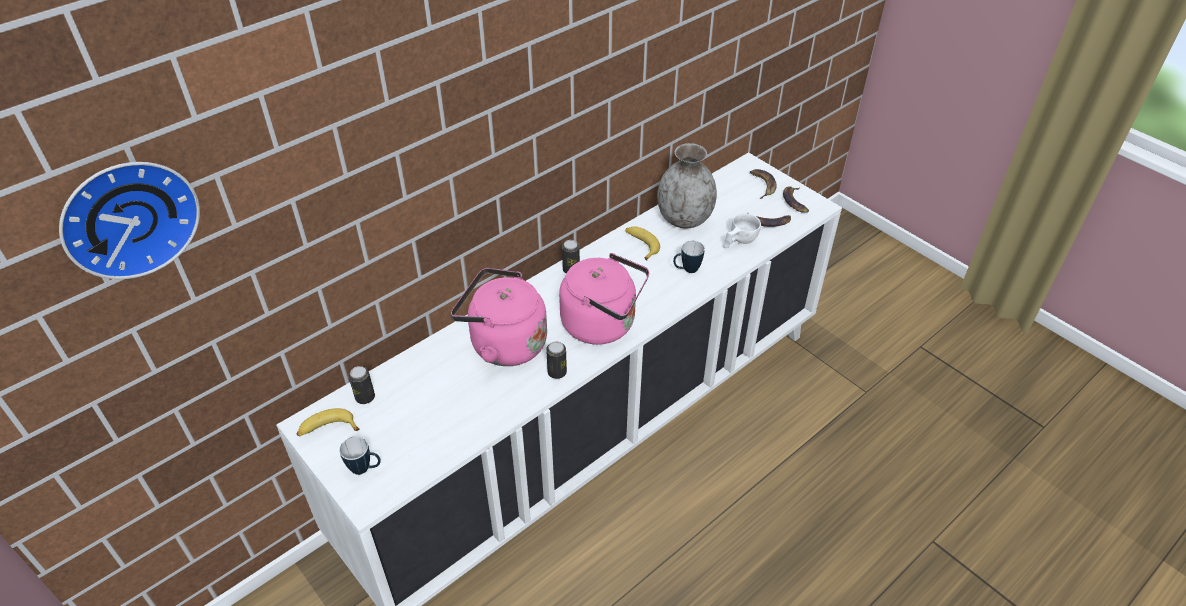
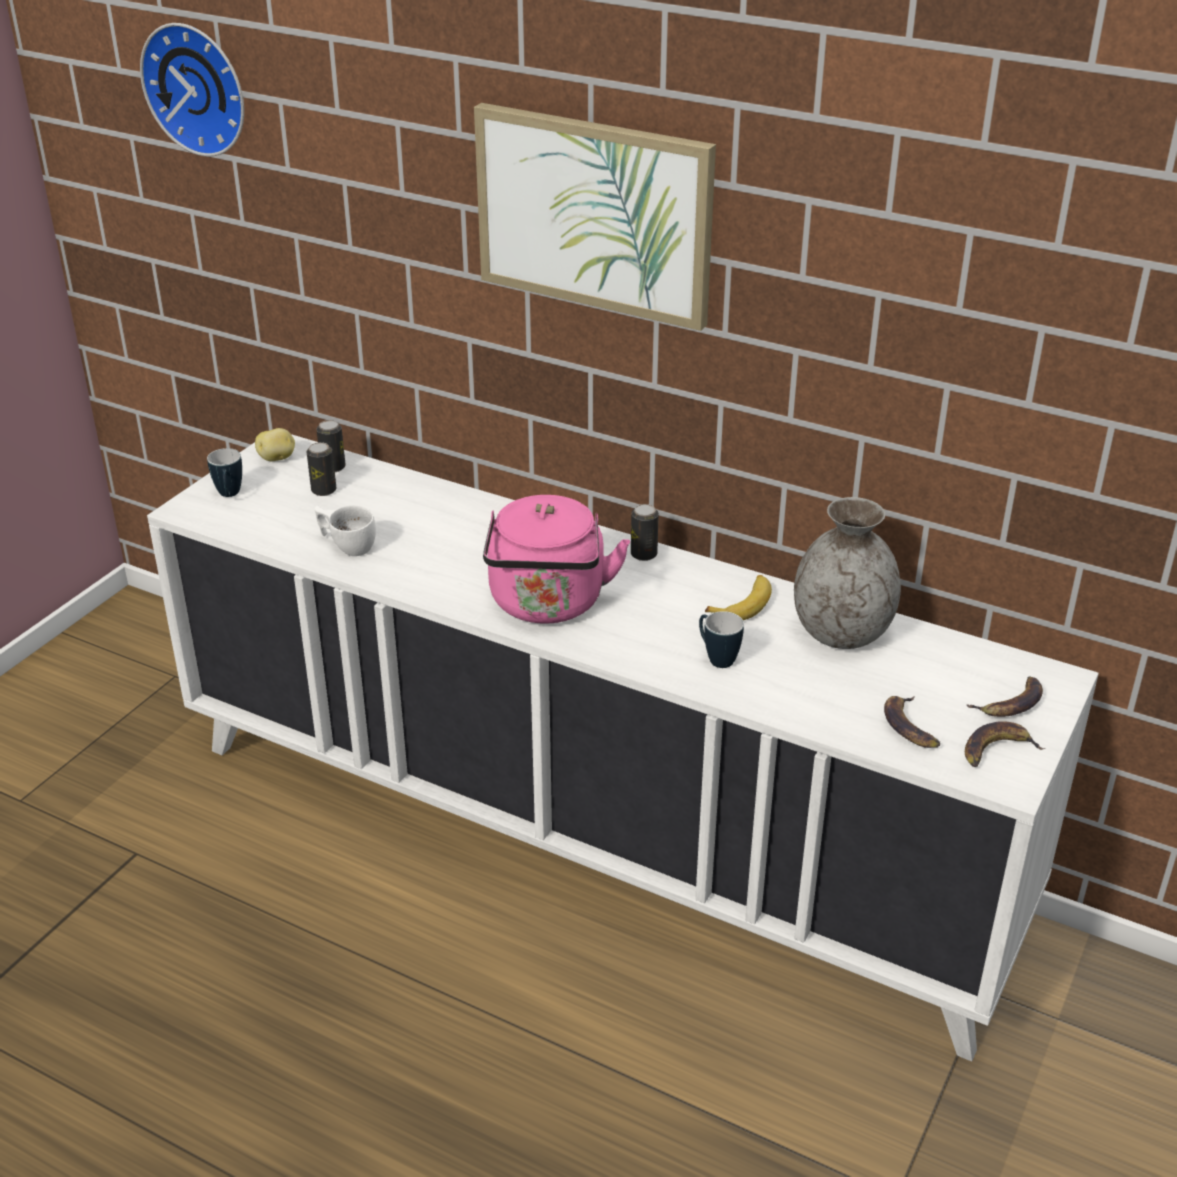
camera: 70 degrees right, 10 degrees down
(327, 429) = (277, 458): banana -> potato
(496, 95) = (594, 214): none -> picture
(503, 343) = (467, 535): pink kettle -> none
(557, 372) = (435, 587): can -> can (324, 490)
(739, 241) = (828, 700): white cup -> white cup (347, 545)

